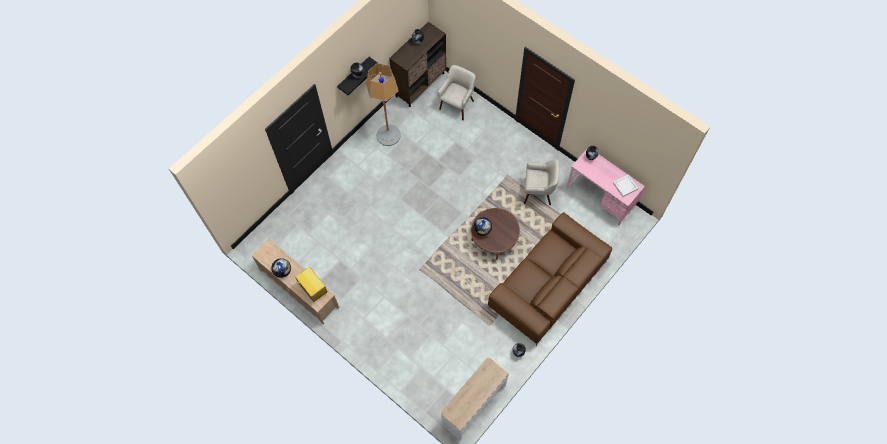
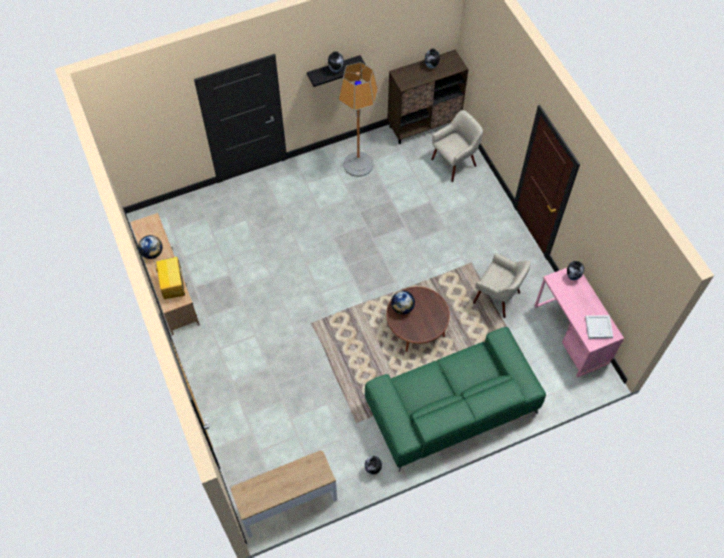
camera: 25 degrees right, 5 degrees down
(547, 285) = (451, 407): brown sofa -> green sofa

